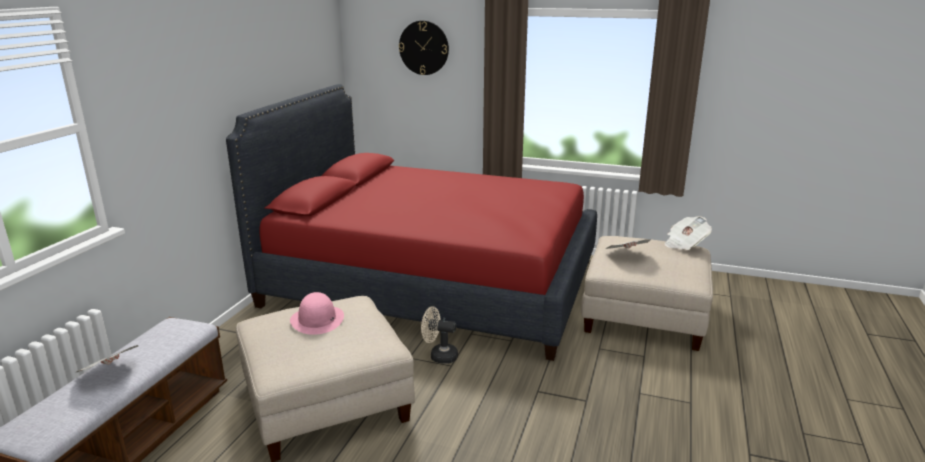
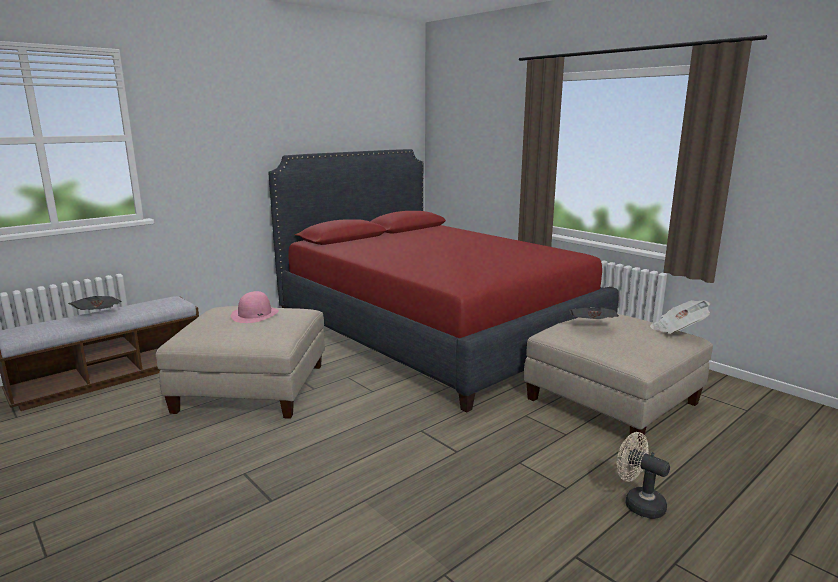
camera: 30 degrees right, 5 degrees down
(424, 48) = (482, 117): wall clock -> none
(439, 356) = (372, 382): beige fan -> beige fan (638, 503)

